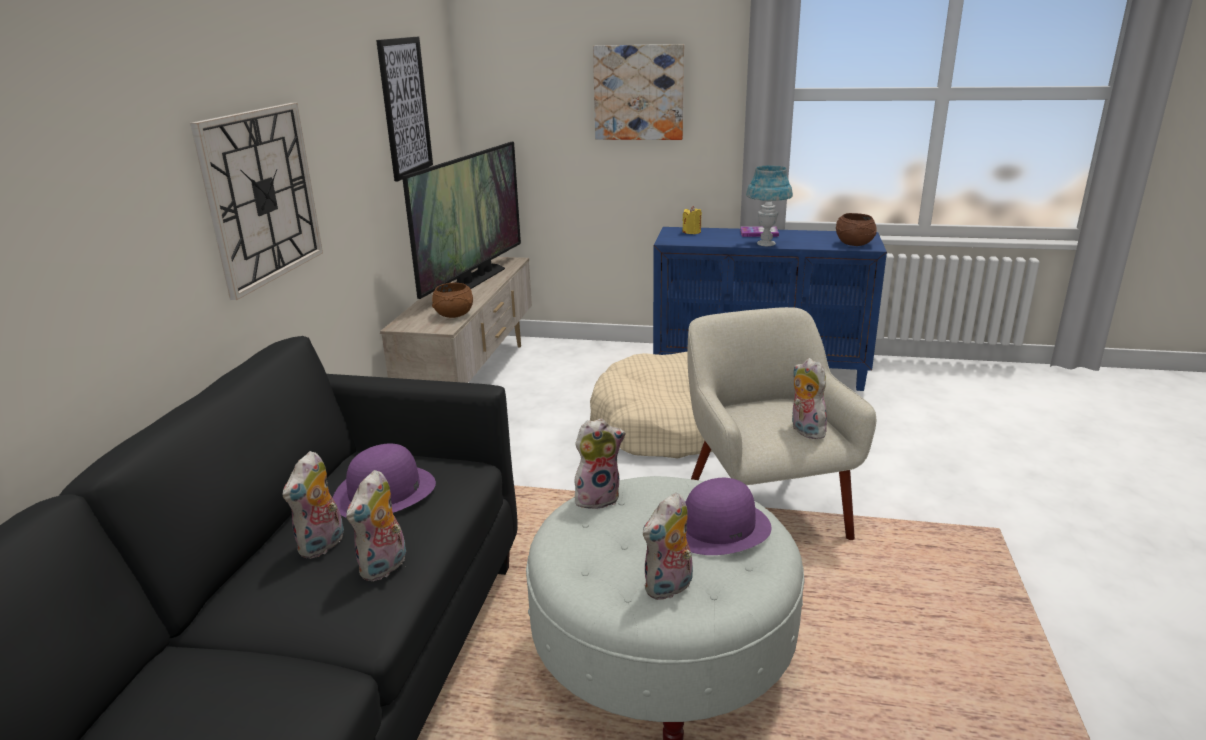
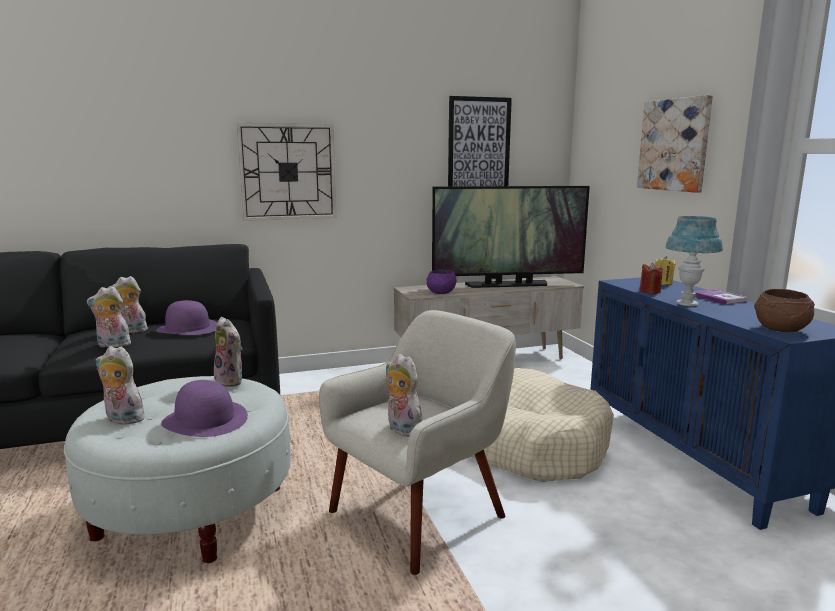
camera: 60 degrees right, 10 degrees down
(454, 315) = (441, 293): brown bowl -> purple bowl
(715, 242) = (649, 291): none -> red candle
(804, 430) = (401, 429): plush toy -> plush toy turned 75 degrees counterclockwise

